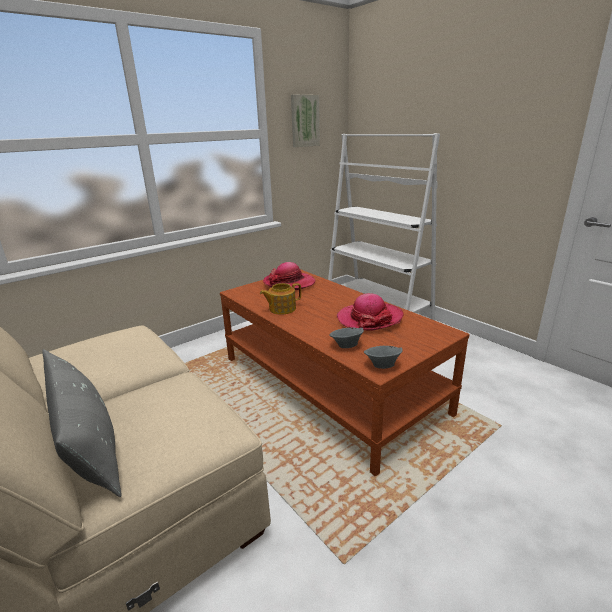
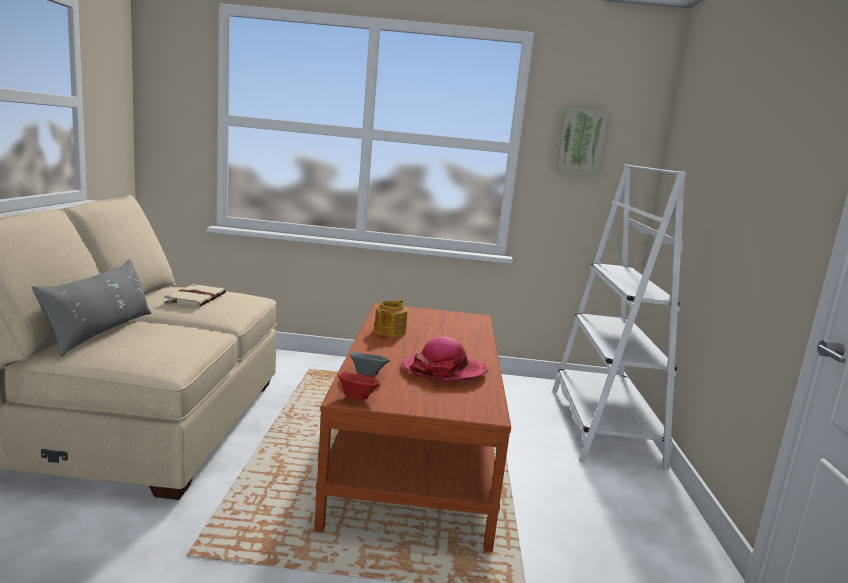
camera: 40 degrees right, 10 degrees down
(93, 357) = (196, 298): none -> beige book
(281, 309) = (389, 331): teapot -> teapot turned 90 degrees counterclockwise
(289, 283) = (448, 320): hat -> none
(382, 365) = (357, 397): grey bowl -> red bowl

